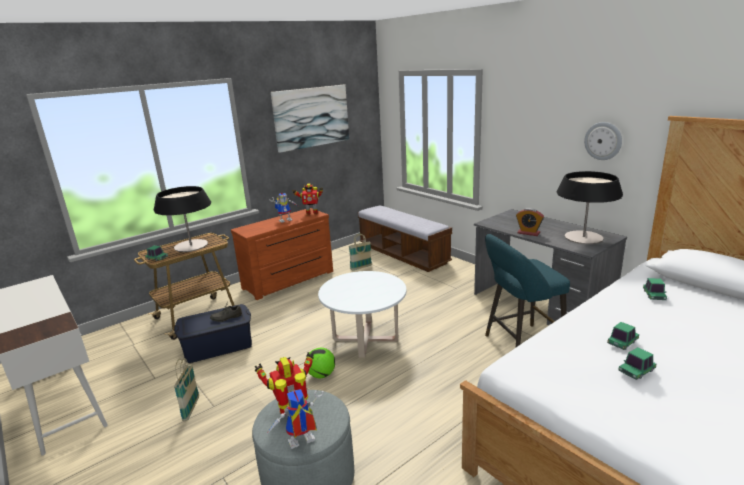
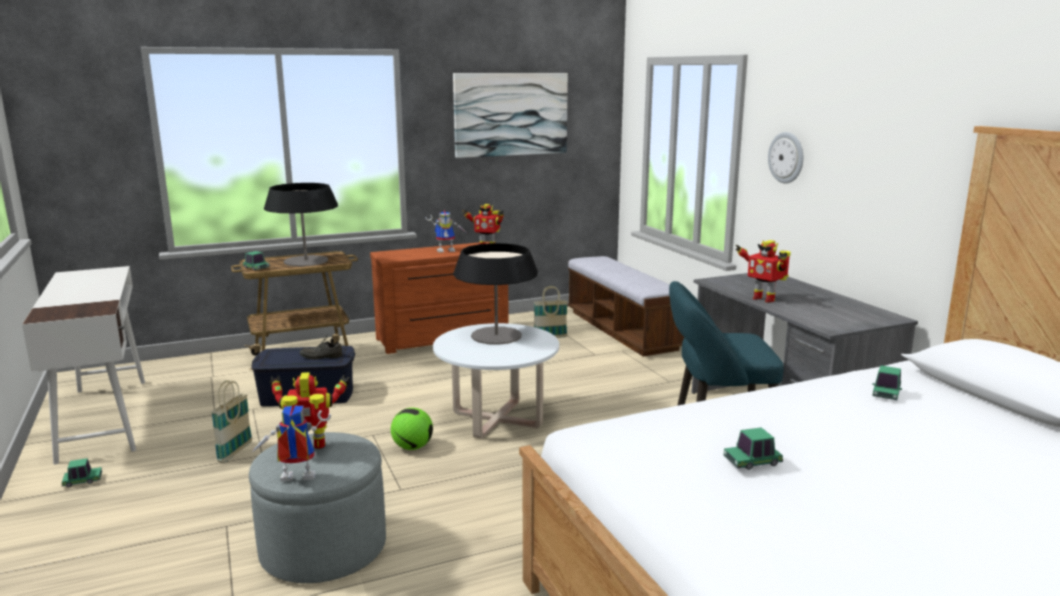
camera: 15 degrees right, 5 degrees down
(528, 233) = (763, 299): alarm clock -> toy robot
(583, 237) = (844, 313): table lamp -> table lamp (496, 335)
(603, 141) = (893, 165): wall clock -> wall clock (786, 157)
(622, 342) = (770, 432): toy car -> toy car (82, 481)

